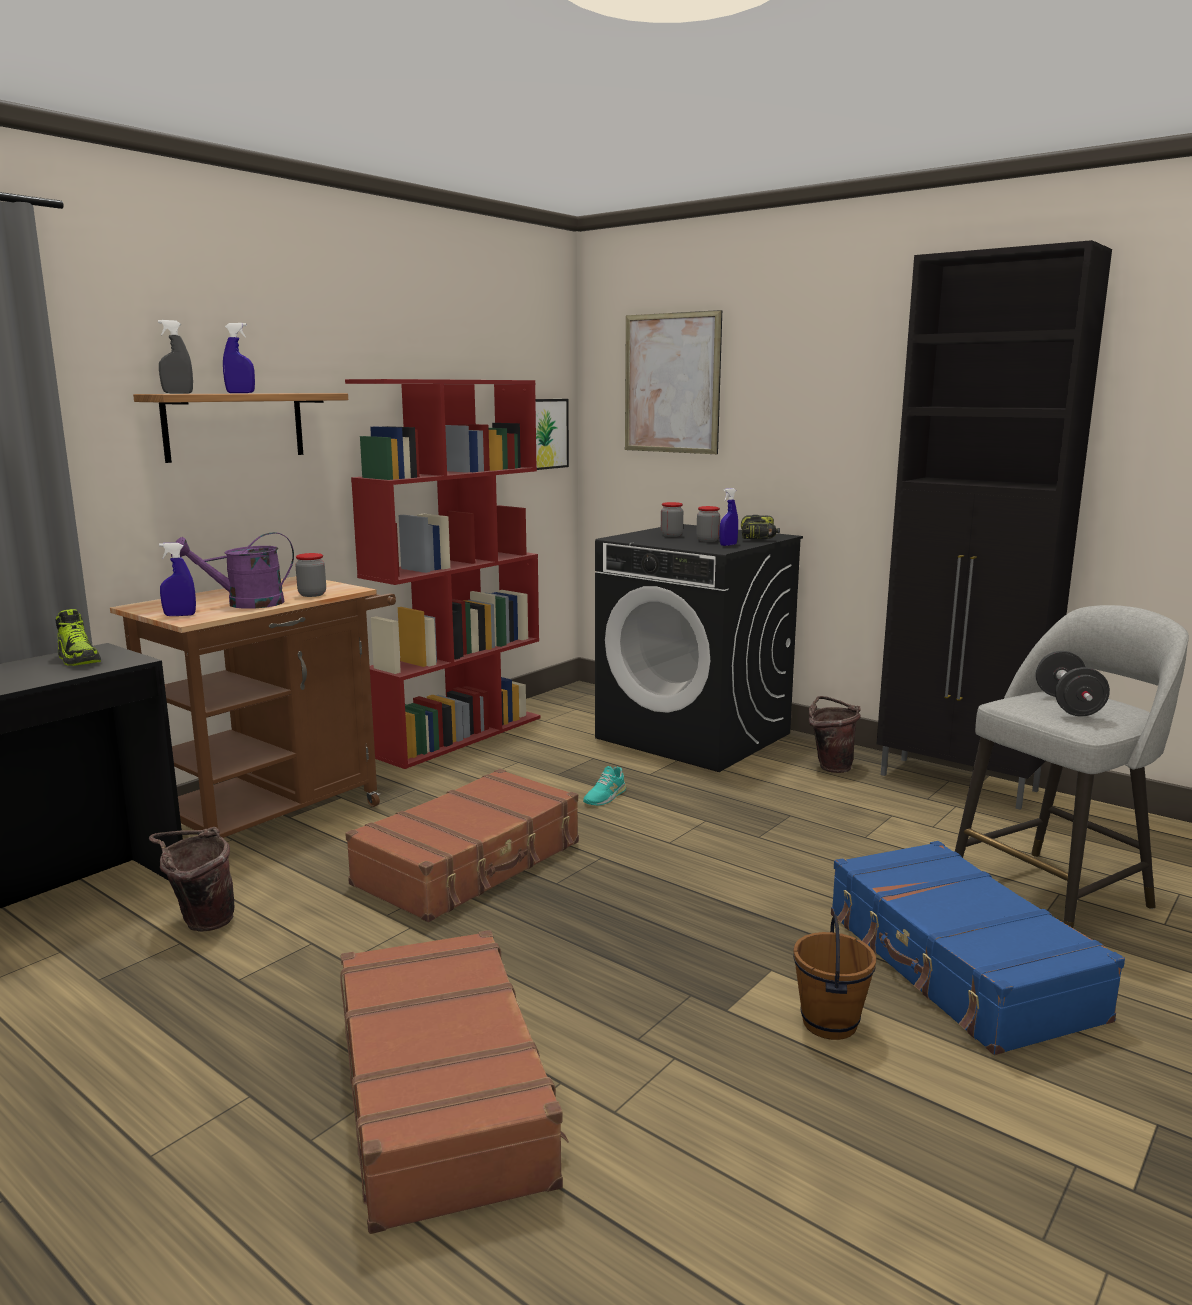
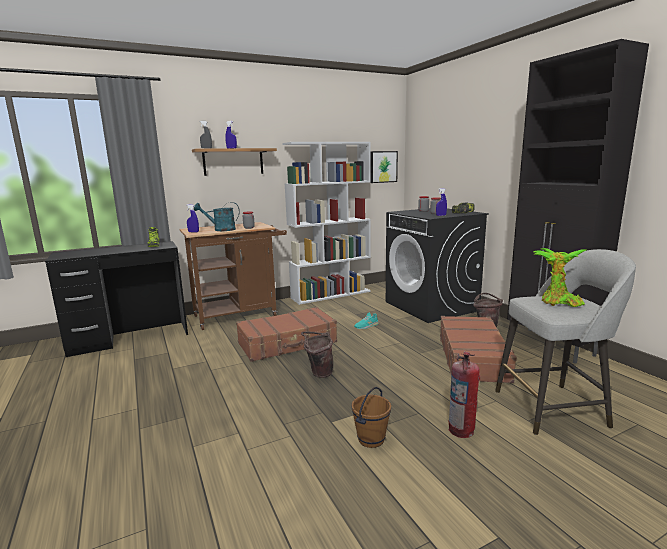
camera: 25 degrees right, 0 degrees up
(200, 922) = (180, 347): brown bucket -> brown bucket (318, 373)
(245, 604) = (220, 230): purple watering can -> turquoise watering can
(444, 1093) = (195, 425): brown suitcase -> brown suitcase (473, 358)
(459, 735) = (331, 294): red bookcase -> white bookcase
(671, 383) = (438, 141): picture -> none
(958, 966) = (461, 430): blue suitcase -> fire extinguisher
(1068, 705) = (558, 303): black dumbbell -> potted plant

